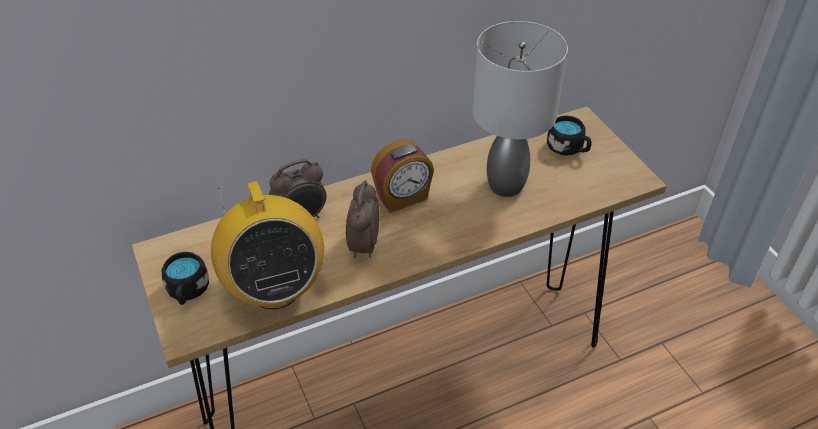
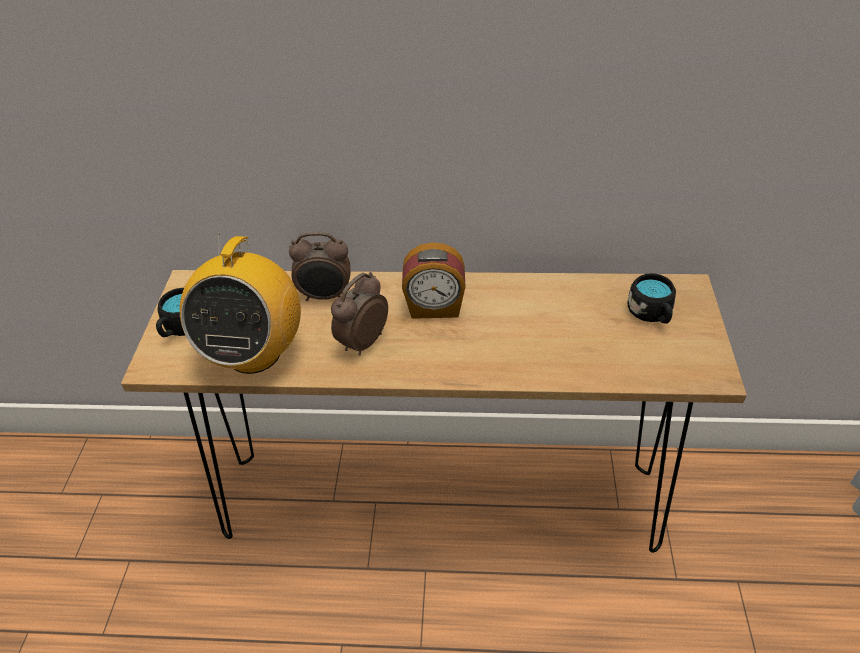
camera: 30 degrees right, 0 degrees up
(507, 185) = (553, 330): grey table lamp -> none

